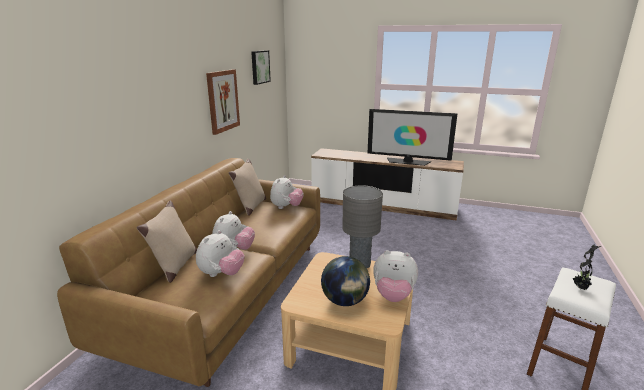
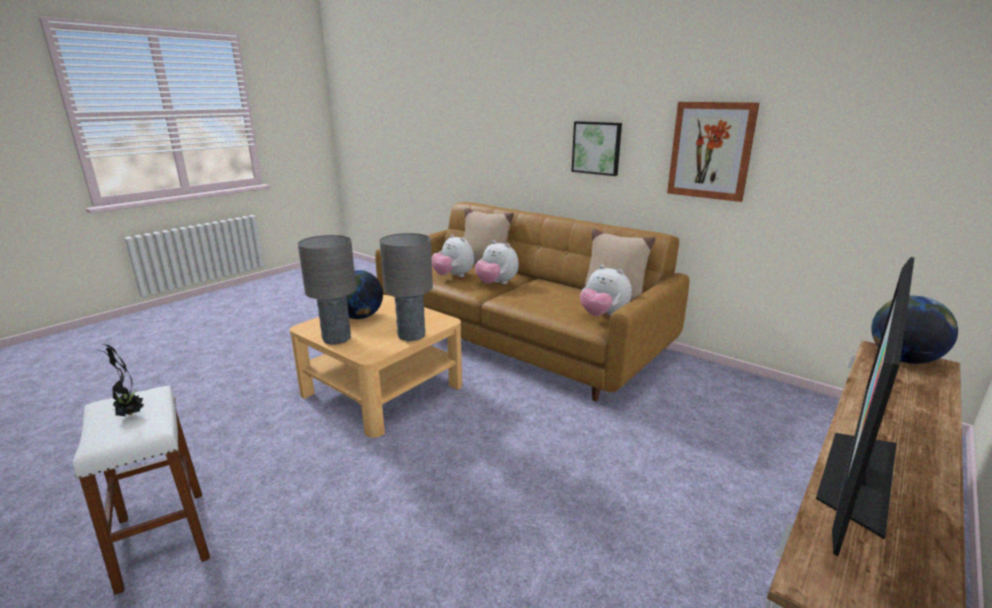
camera: 110 degrees right, 0 degrees up
(259, 67) = (881, 107): picture -> picture (597, 148)
(325, 153) = (902, 359): none -> globe
(393, 295) = (336, 339): plush toy -> grey table lamp

